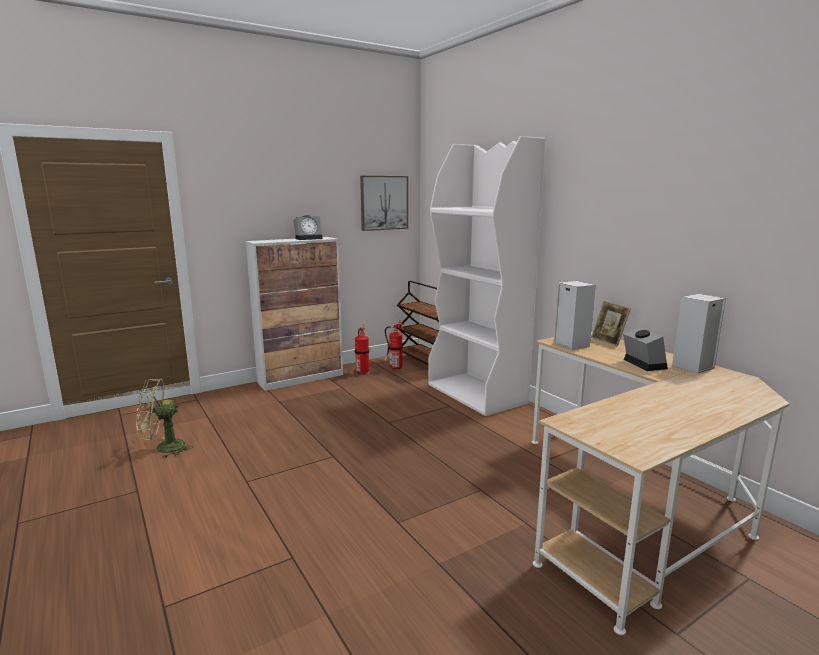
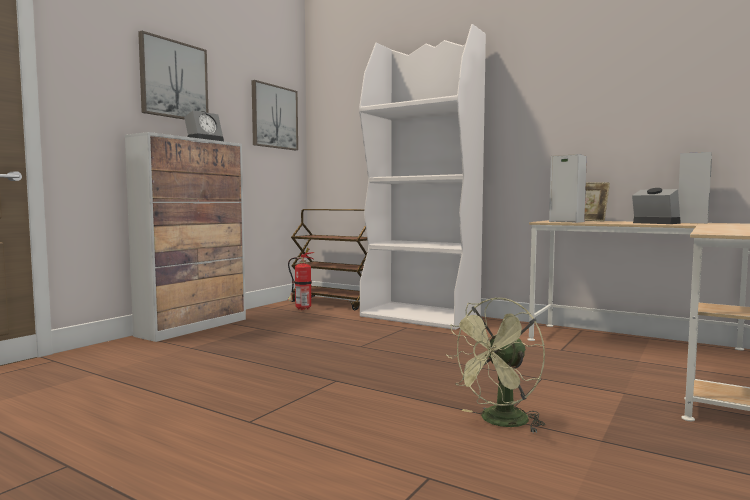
camera: 25 degrees left, 10 degrees down
(163, 448) = (58, 413): green fan -> green fan (499, 422)
(286, 190) = (174, 80): none -> picture
(362, 372) = (266, 315): fire extinguisher -> none

